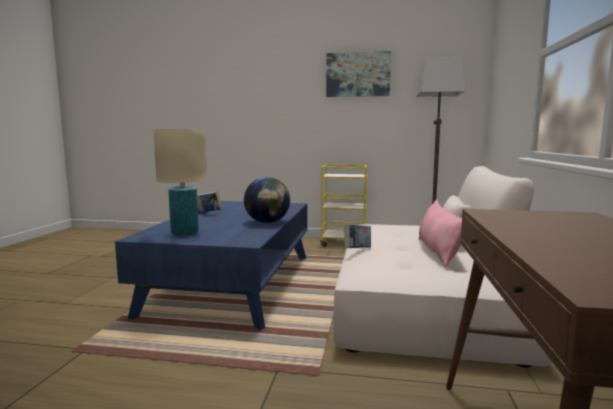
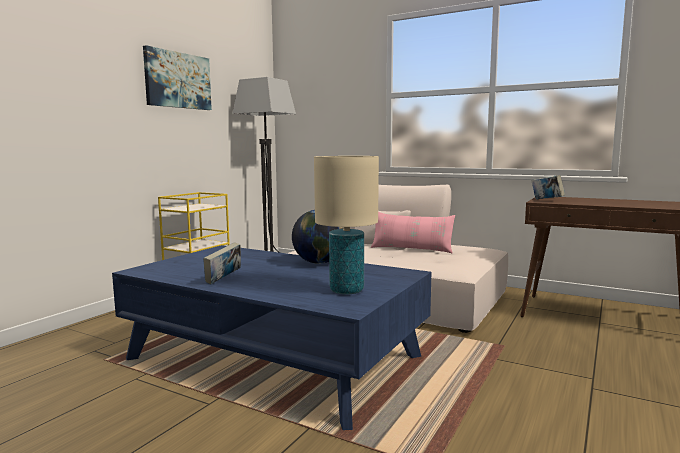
camera: 70 degrees left, 0 degrees up
(357, 250) = (394, 263): book -> book (546, 200)

